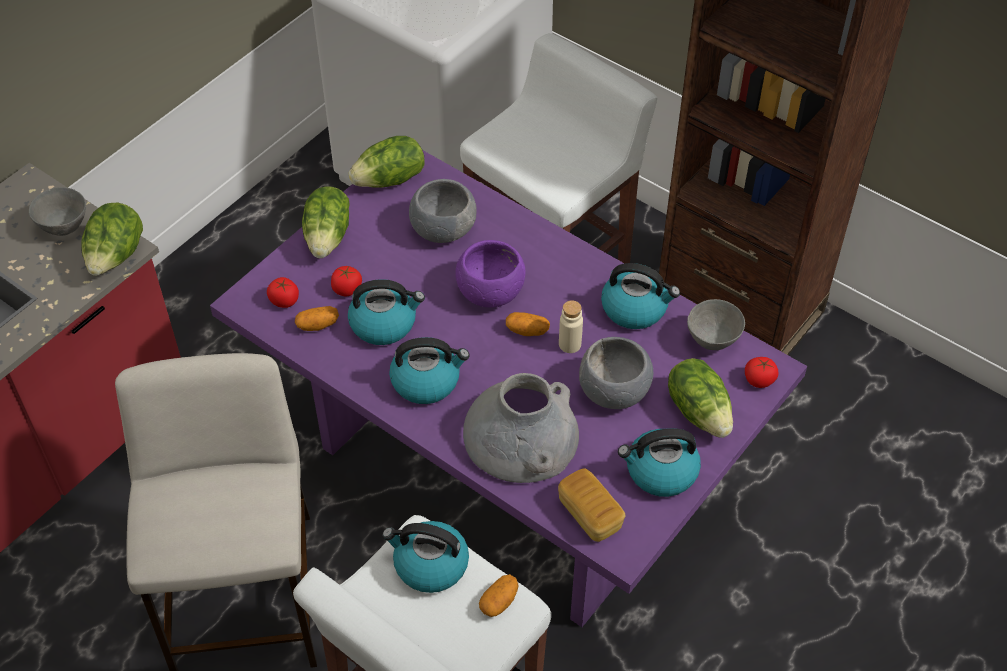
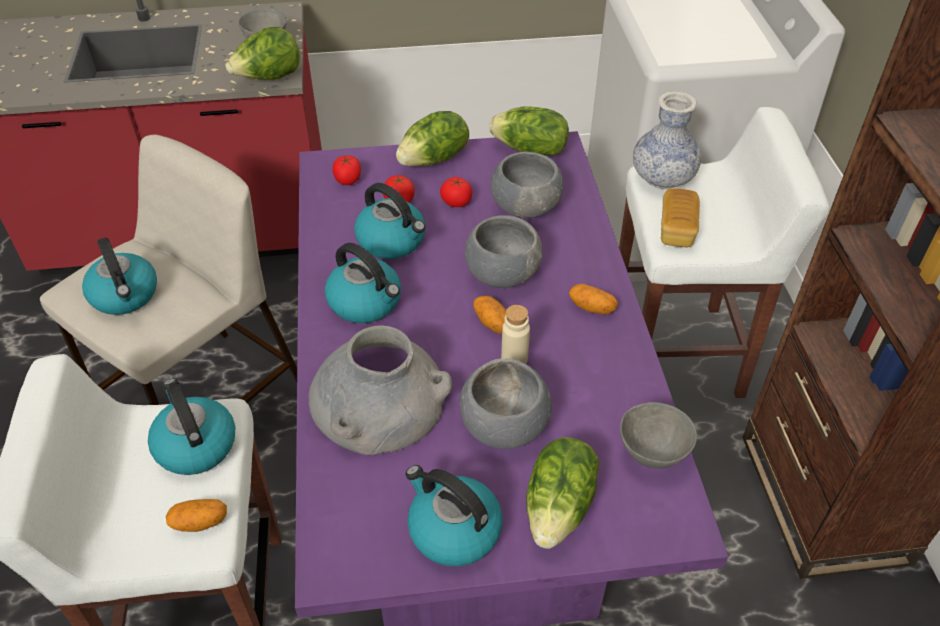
camera: 45 degrees right, 5 degrees down
(318, 325) = (347, 210): potato -> potato (592, 307)
(490, 291) = (502, 273): purple bowl -> grey bowl
(496, 139) = (662, 178): none -> vase
(590, 514) = (345, 511): bread -> bread (676, 229)
(635, 308) = (611, 373): kettle -> kettle (125, 295)
(759, 380) = (657, 528): tomato -> tomato (456, 202)

